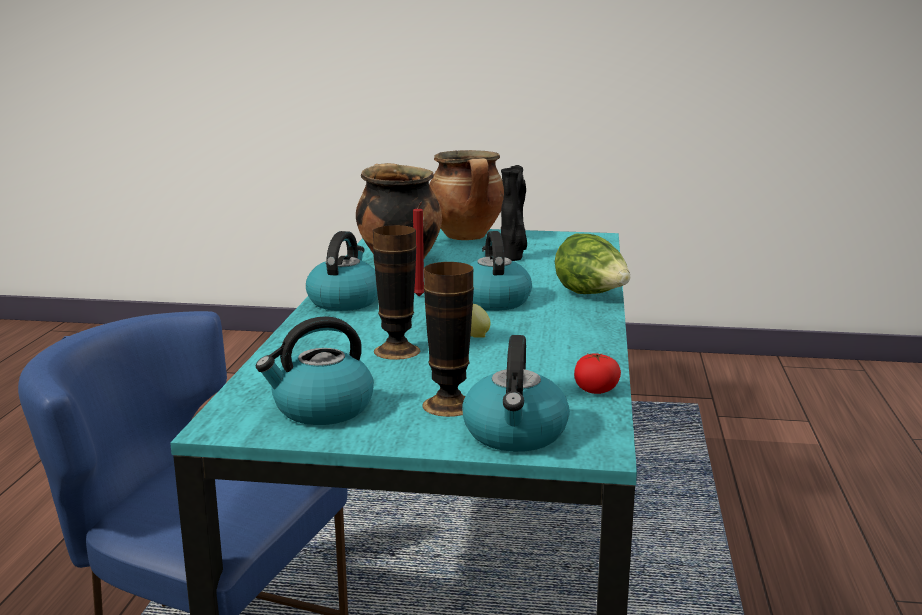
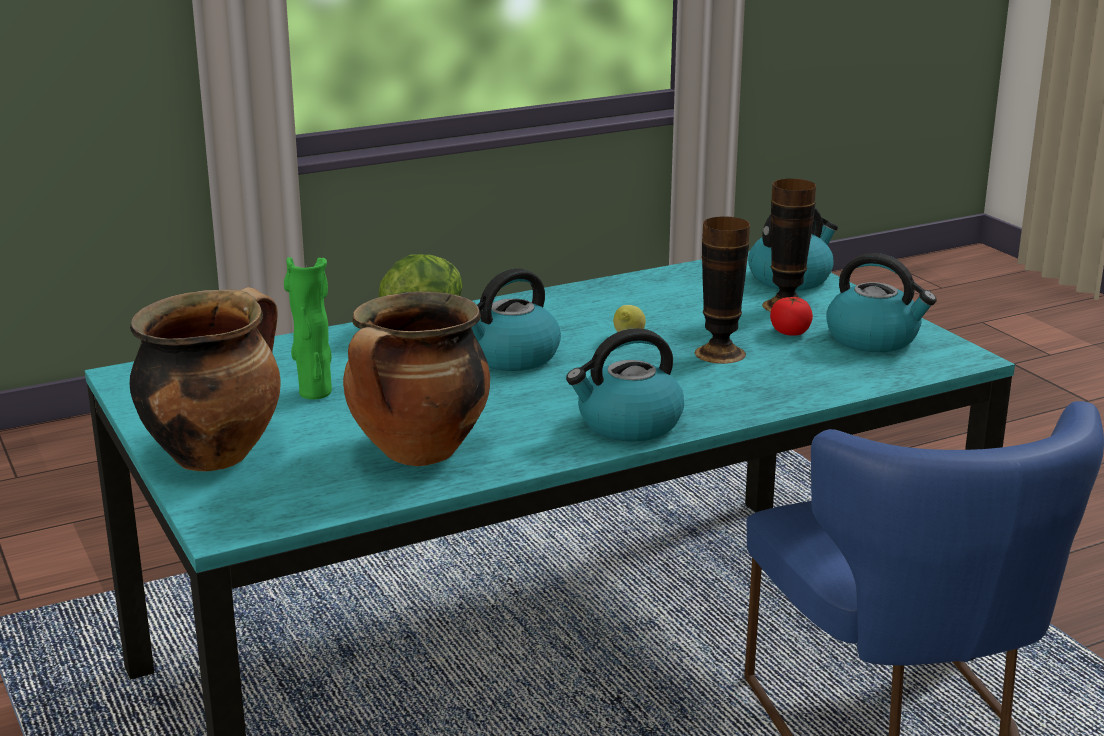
camera: 125 degrees left, 5 degrees up
(419, 297) = (552, 393): red candle -> none
(512, 259) = (315, 392): black vase -> green vase
(596, 390) = (675, 274): tomato -> tomato (790, 332)

